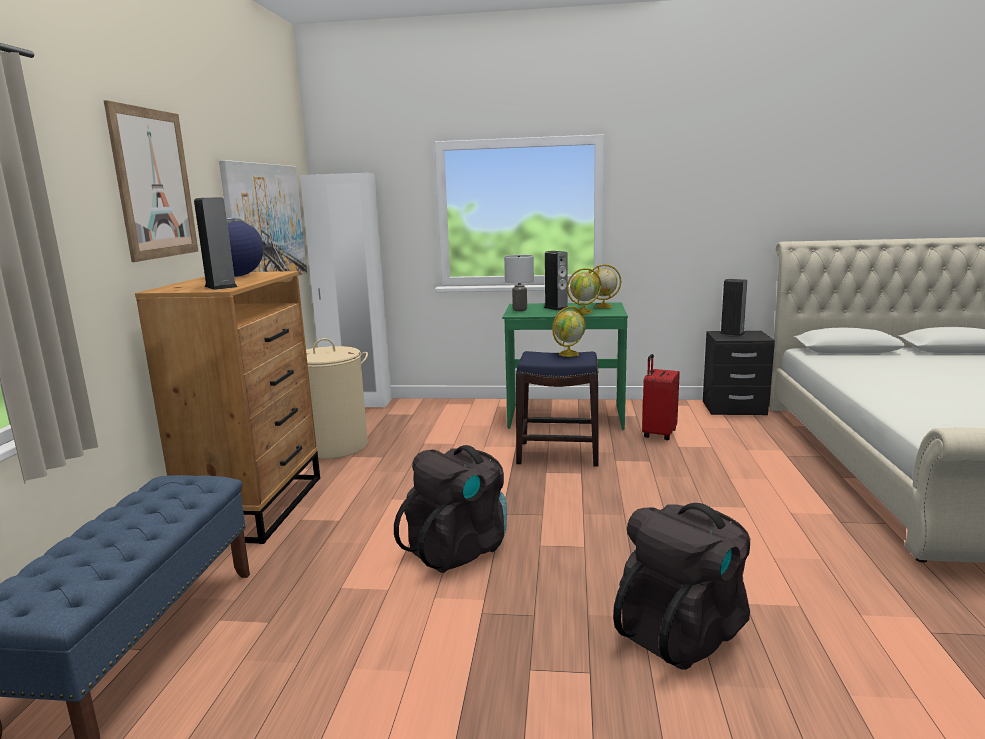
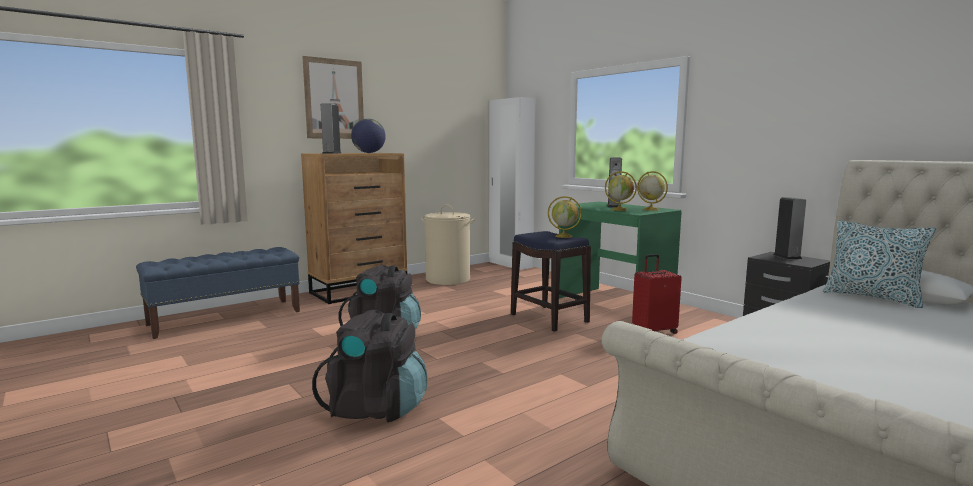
camera: 45 degrees right, 5 degrees down
(266, 224) = (442, 129): picture -> none
(520, 310) = (584, 204): white table lamp -> none
(848, 356) = (872, 297): none -> pillow

